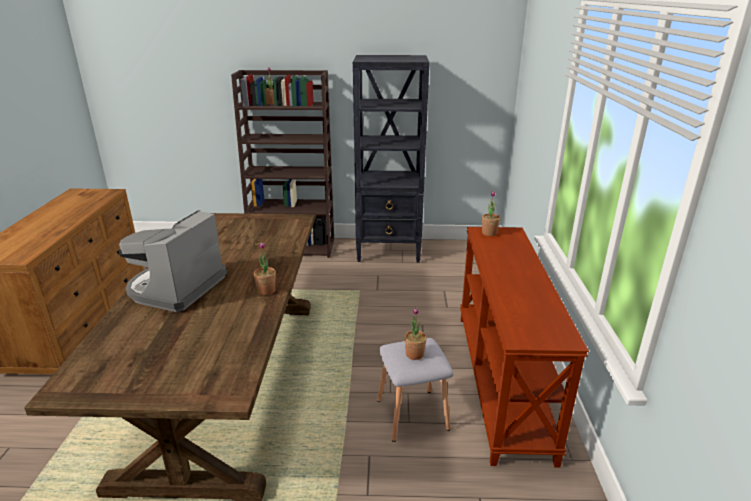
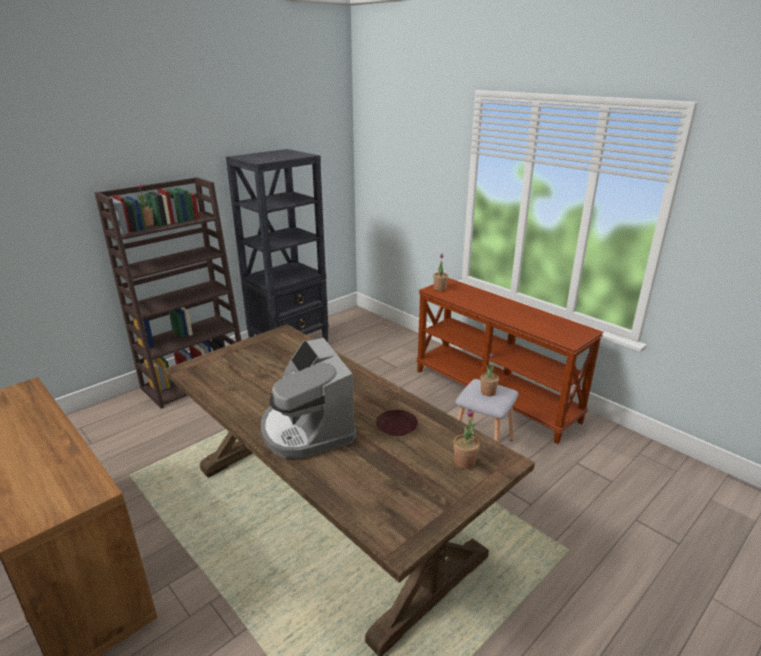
camera: 45 degrees left, 0 degrees up
(223, 319) = (397, 426): none -> brown plate
(266, 290) = (381, 392): potted plant -> potted plant (464, 462)

